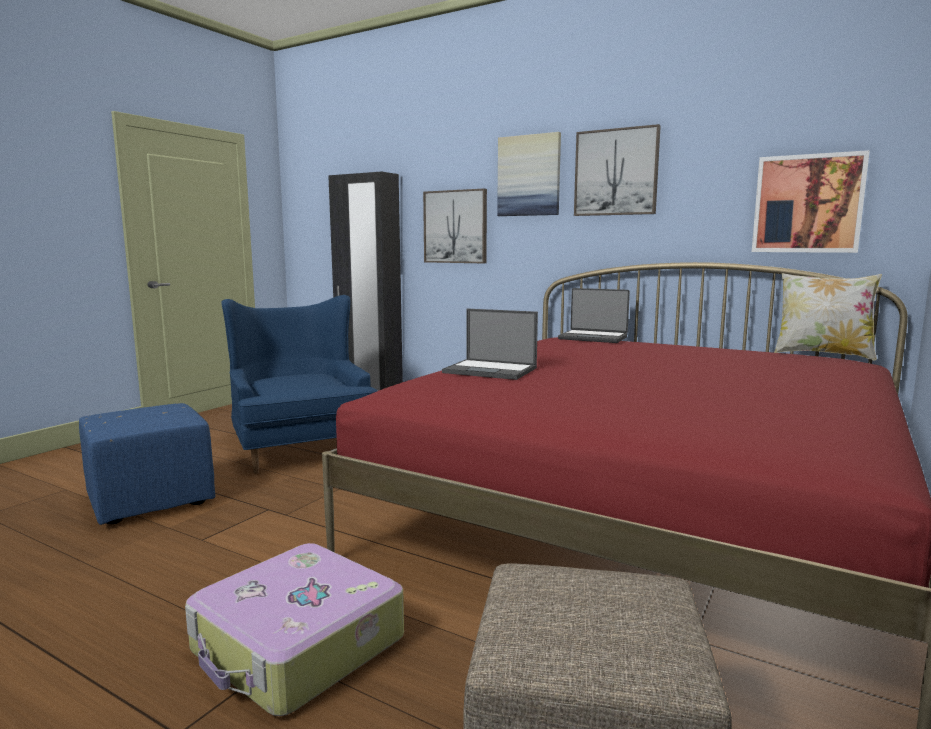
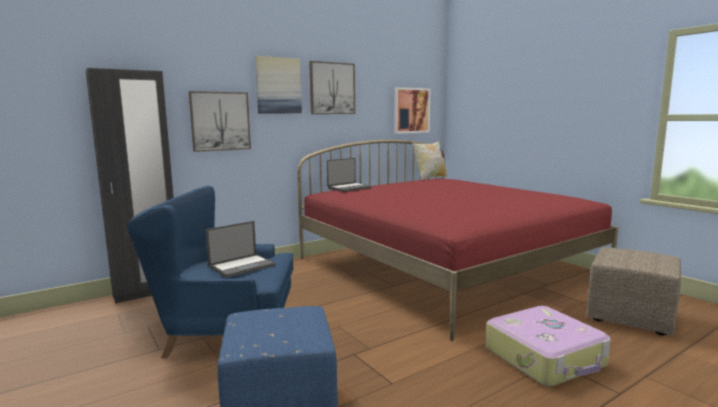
camera: 65 degrees left, 0 degrees up
(491, 370) = (427, 207): laptop -> laptop (242, 266)

